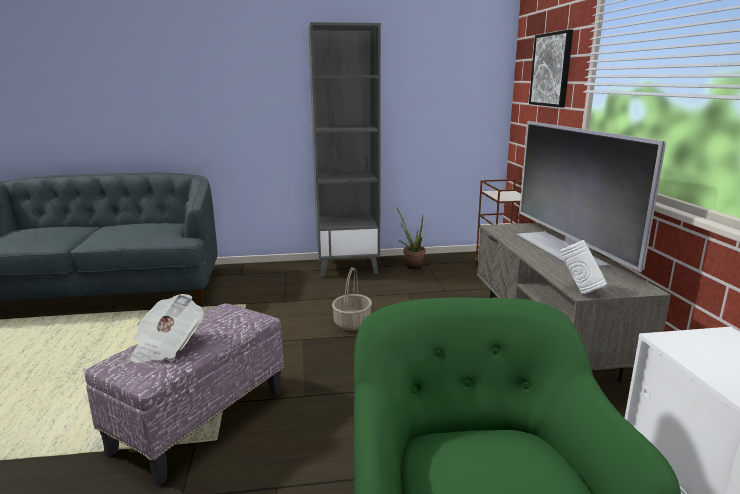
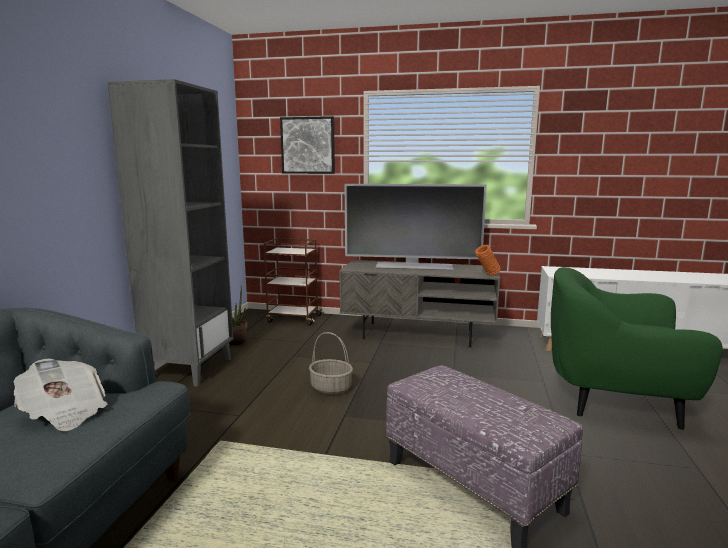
camera: 70 degrees left, 5 degrees down
(167, 346) = (496, 408): newspaper -> newspaper (64, 413)
(579, 291) = (487, 275): white vase -> orange vase

